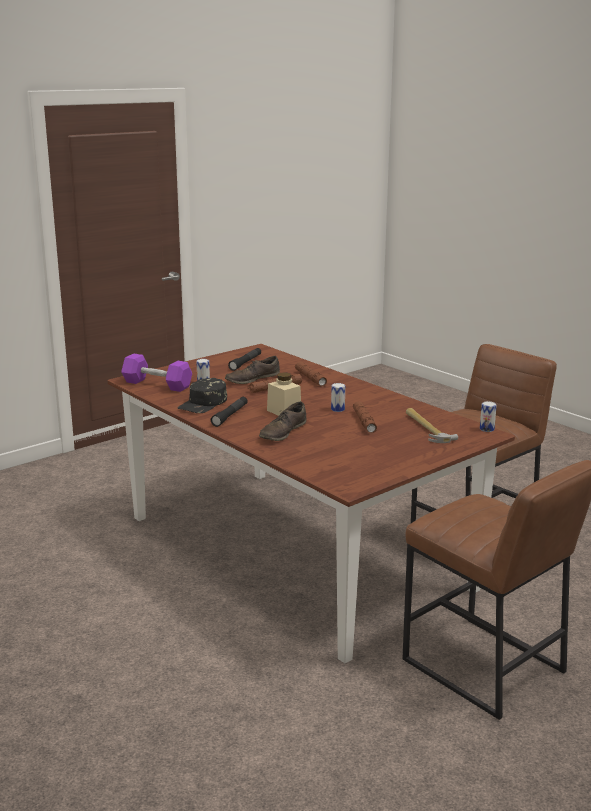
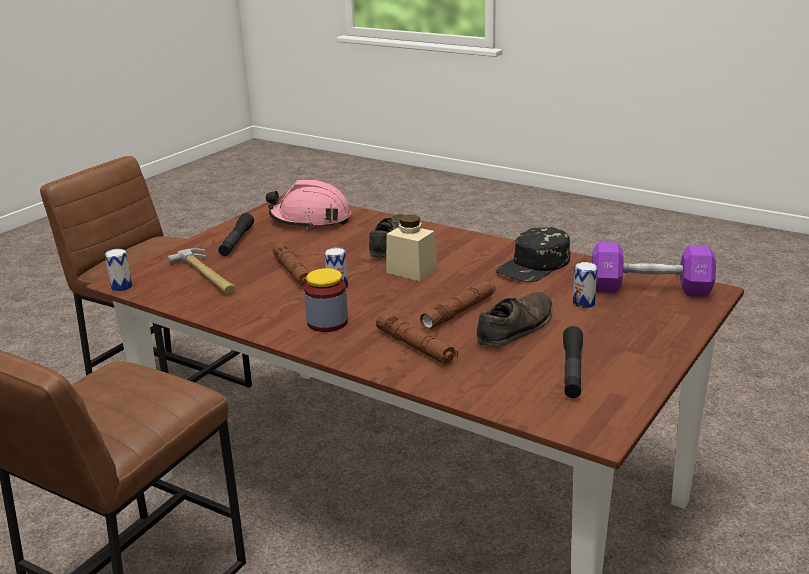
camera: 165 degrees right, 5 degrees up
(203, 404) = (534, 266): black cap -> black cap turned 150 degrees counterclockwise
(230, 415) = (478, 254): black flashlight -> black flashlight (236, 241)
(337, 462) = (311, 219): none -> pink hard hat
(351, 393) = (327, 322): none -> jar

